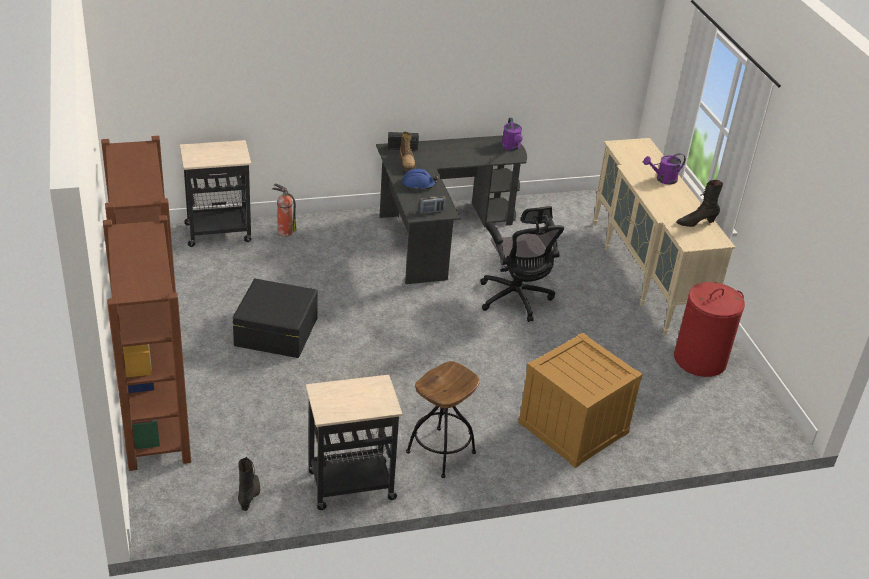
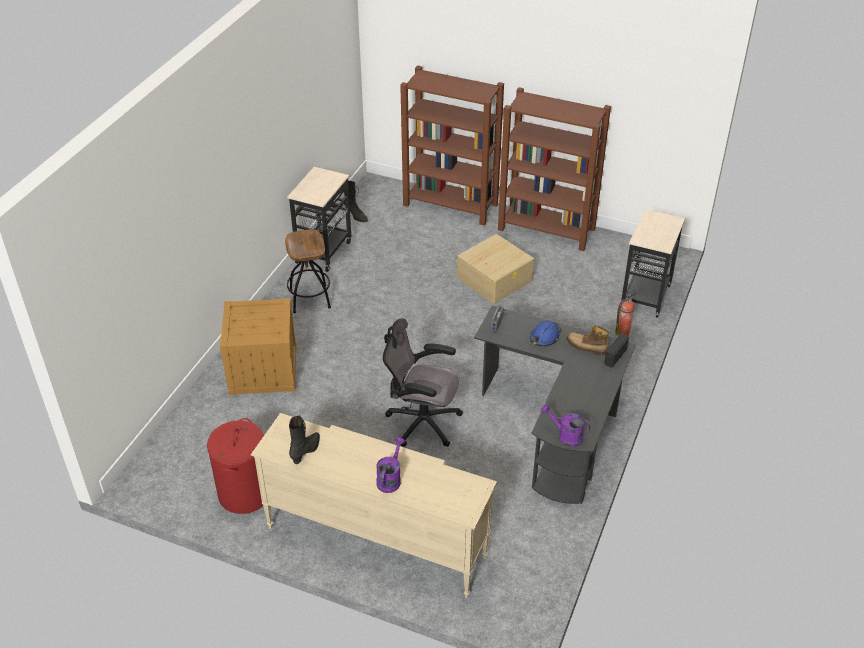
camera: 130 degrees right, 5 degrees up
(275, 331) = (495, 279): black storage box -> beige storage box

